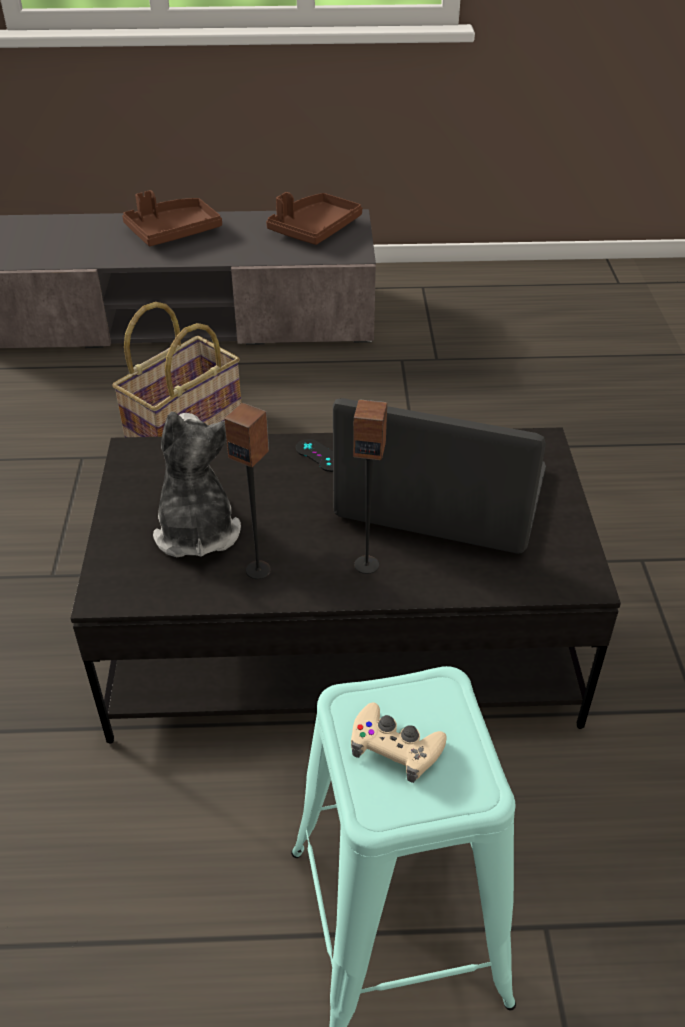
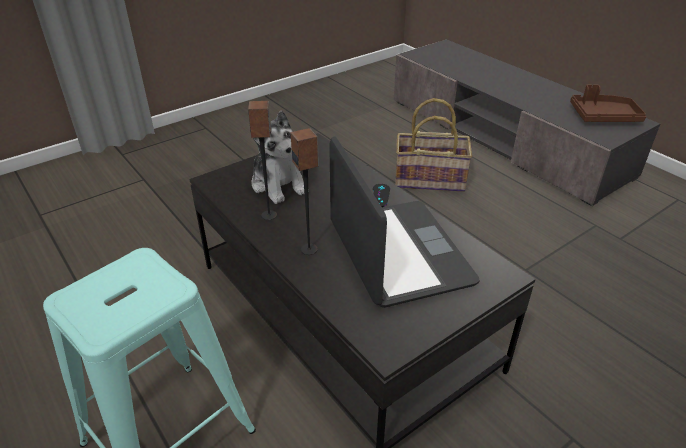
camera: 55 degrees right, 5 degrees down
(173, 232) = (520, 82): brown tray -> none
(196, 530) = (279, 184): plush toy -> plush toy turned 105 degrees clockwise
(395, 747) = (117, 287): beige game controller -> none

